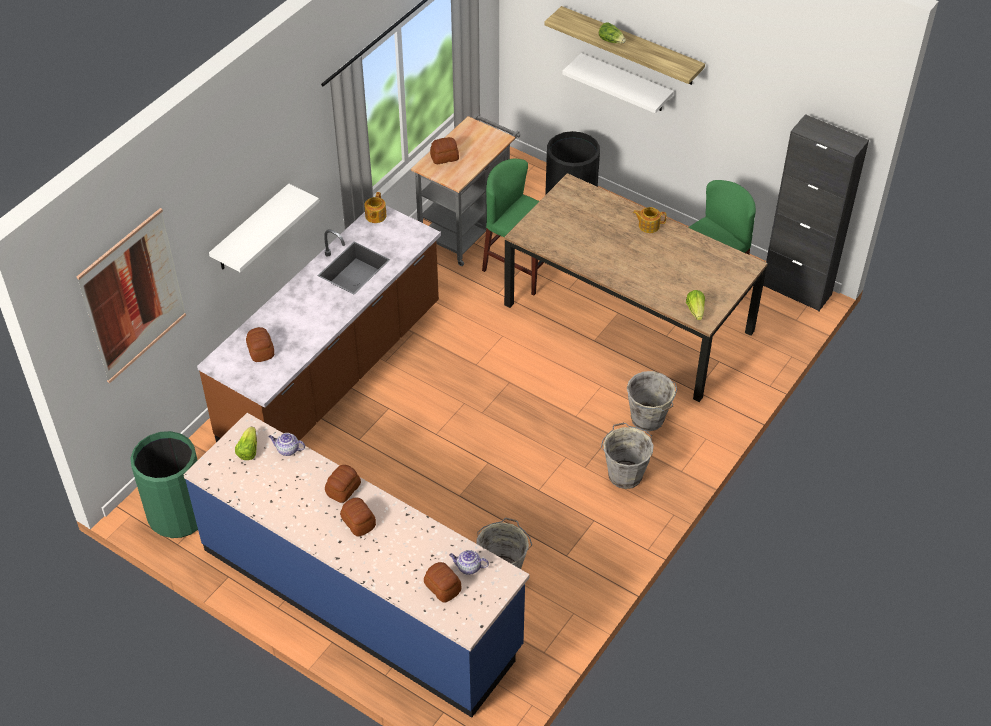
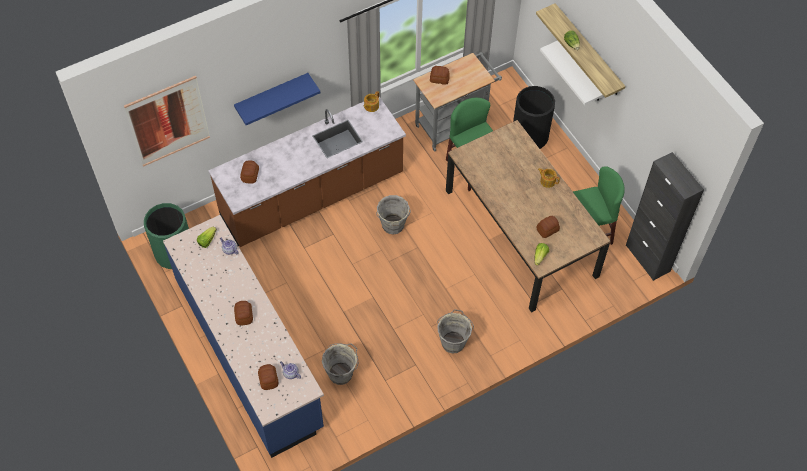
camera: 25 degrees right, 10 degrees up
(251, 229) = (272, 95): white shelf -> blue shelf
(342, 489) = (246, 290): bread -> bread (547, 230)
(648, 420) = (490, 311): grey bucket -> grey bucket (393, 226)

